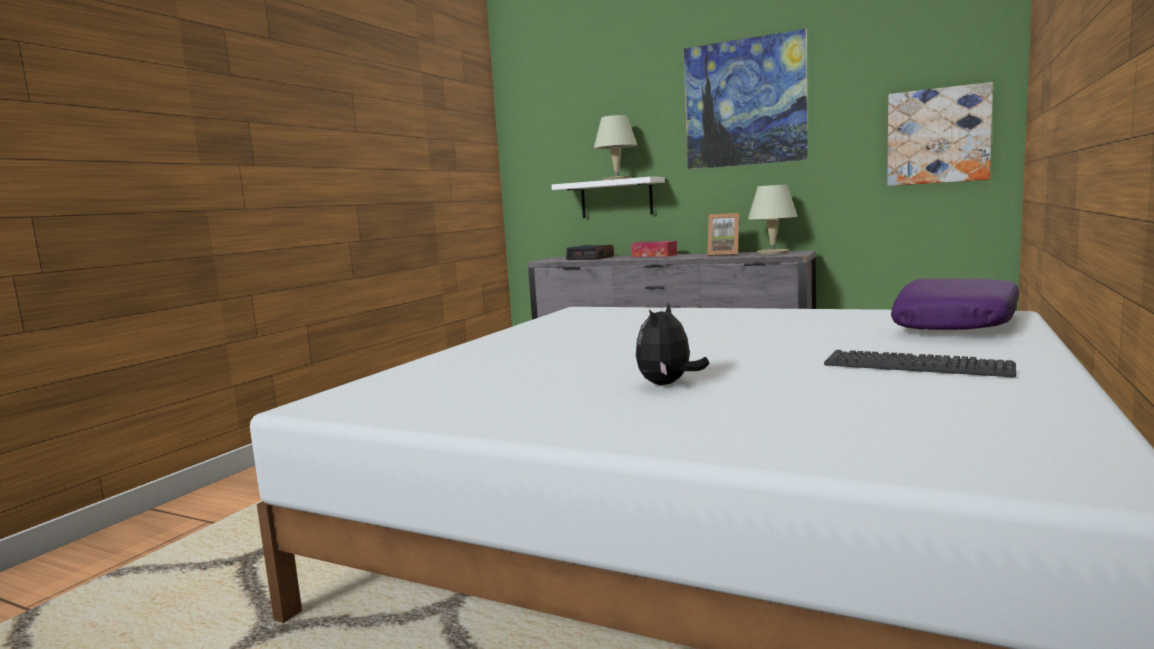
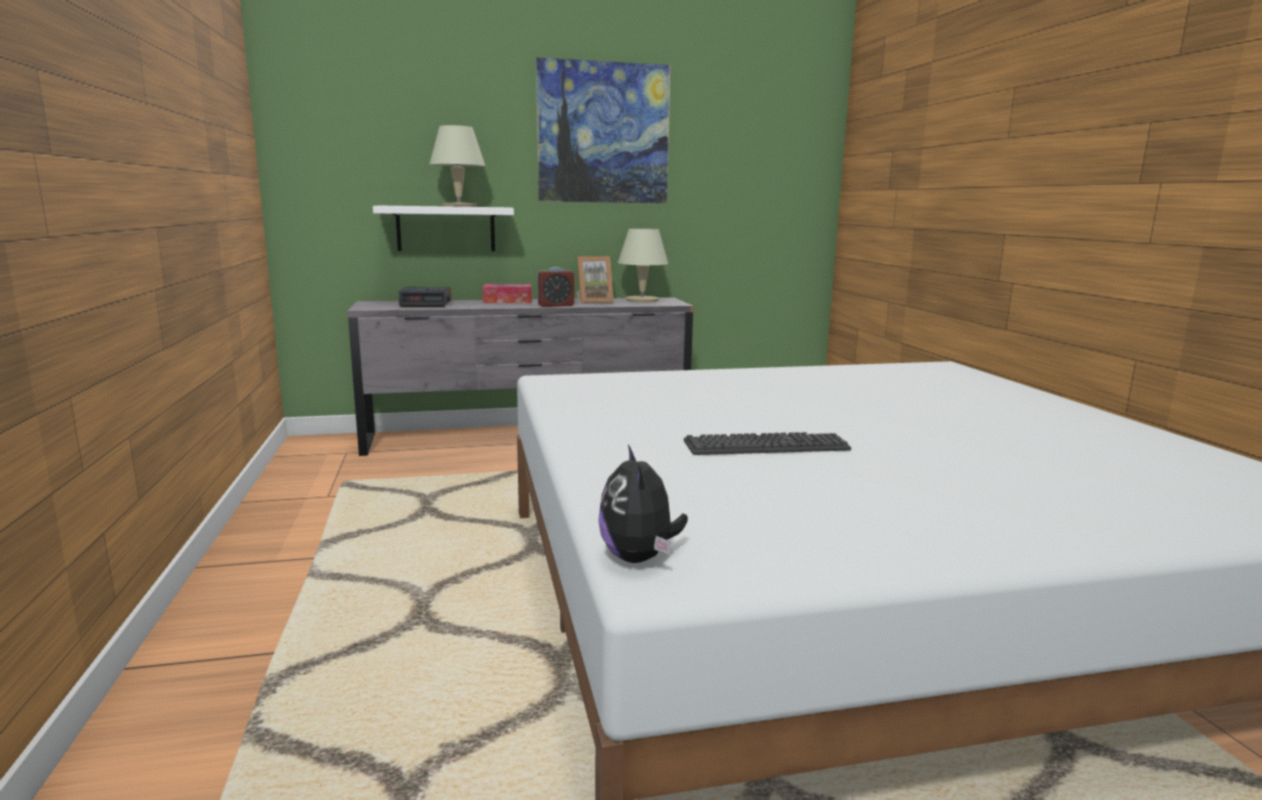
camera: 40 degrees left, 5 degrees up
(667, 384) = (936, 472): plush toy -> plush toy (639, 558)
(681, 257) = (555, 305): none -> alarm clock
(916, 366) = (1037, 425): keyboard -> keyboard (766, 446)
(938, 136) = (778, 193): picture -> none
(958, 324) = (944, 378): purple pillow -> none

